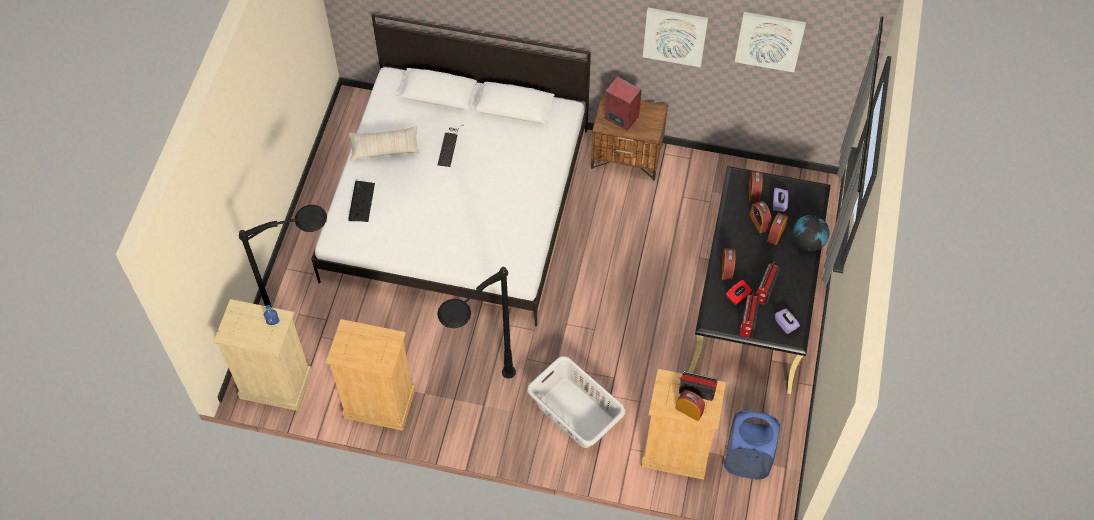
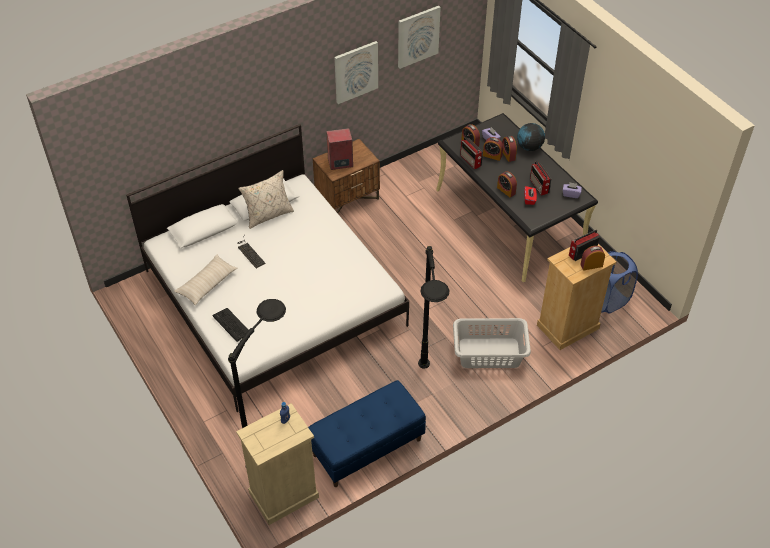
camera: 45 degrees left, 10 degrees down
(379, 404) = (367, 448): beige dresser -> blue bench
(504, 121) = (268, 215): none -> beige pillow
(747, 323) = (551, 208): radio -> radio (471, 161)

